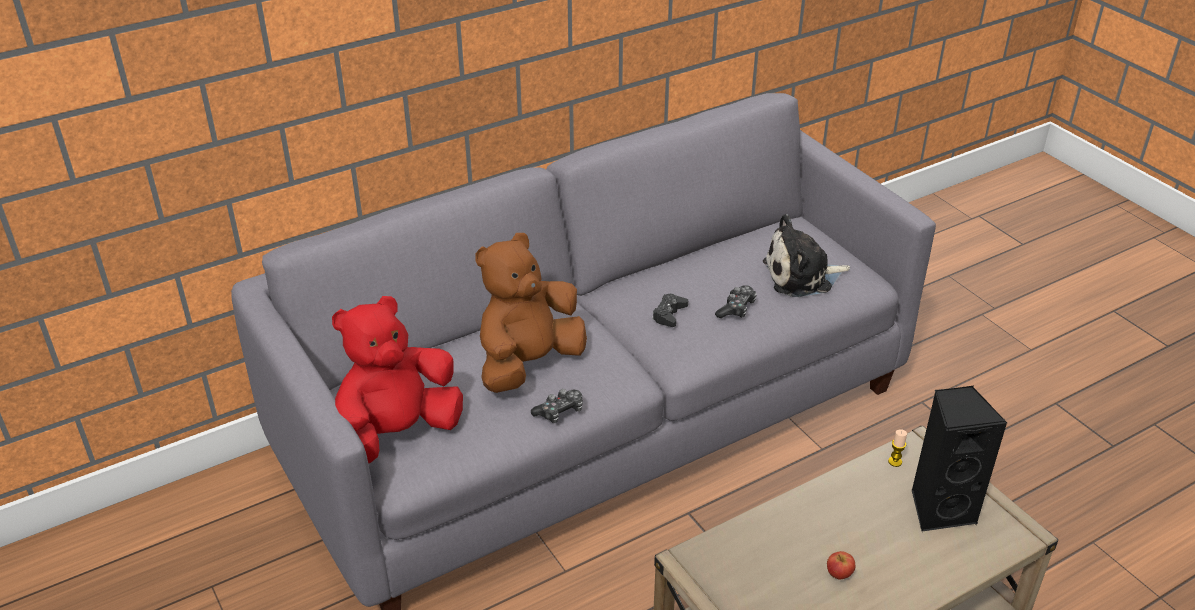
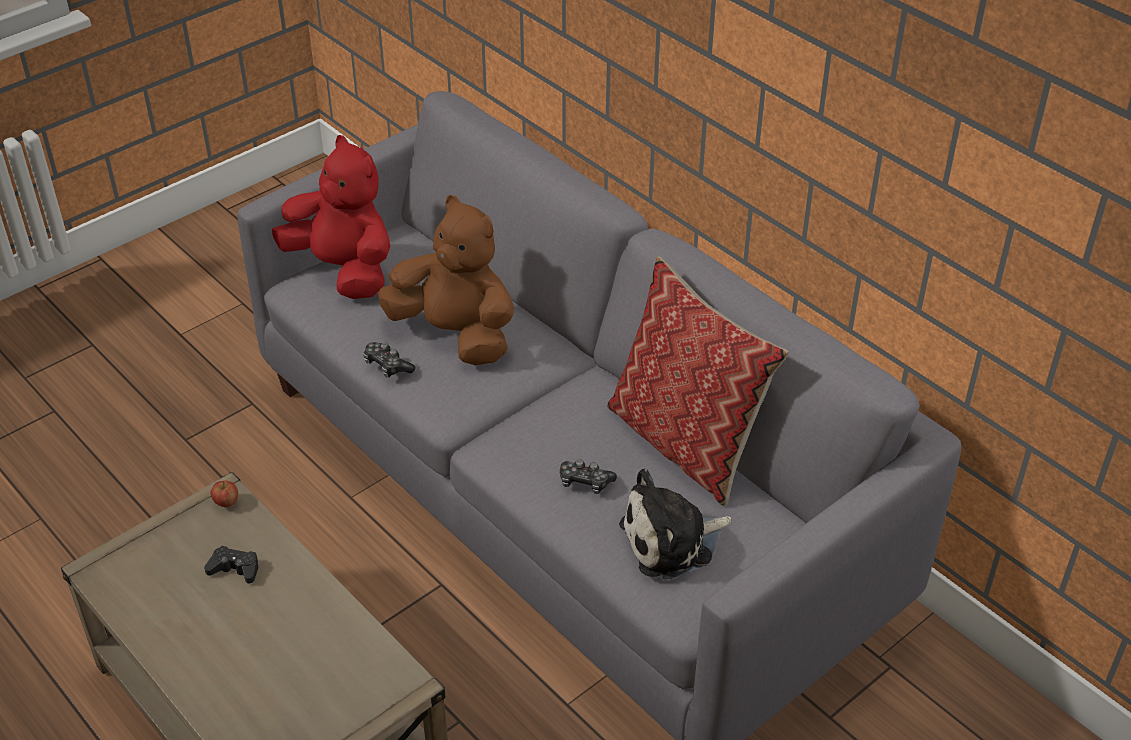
camera: 80 degrees right, 5 degrees up
(669, 314) = (560, 427): black game controller -> black game controller (235, 569)
(698, 255) = (686, 442): none -> pillow
(802, 276) = (672, 541): plush toy -> plush toy turned 90 degrees counterclockwise
(839, 574) = (207, 609): apple -> apple (226, 502)
(895, 462) = (376, 658): candle -> none
(940, 509) = (304, 699): black speaker -> none

